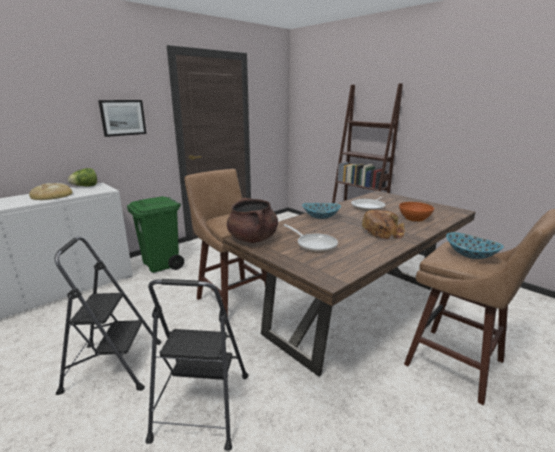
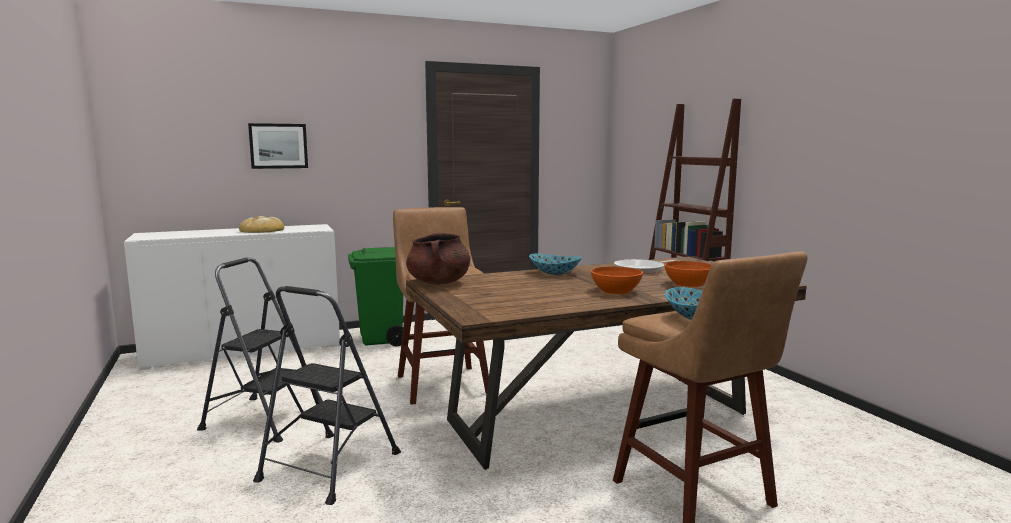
camera: 20 degrees right, 10 degrees down
(85, 186) = (304, 225): lettuce -> none
(123, 117) = (360, 147): picture -> picture (278, 146)
(314, 245) = (504, 293): frying pan -> none
(382, 232) = (615, 291): bread -> orange bowl

